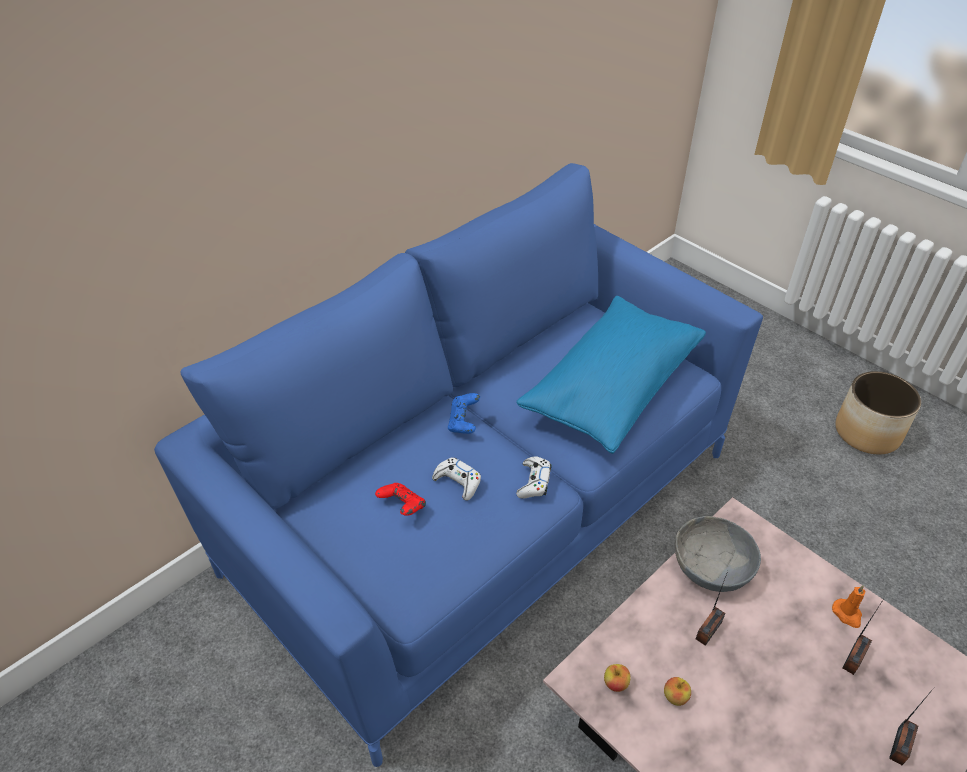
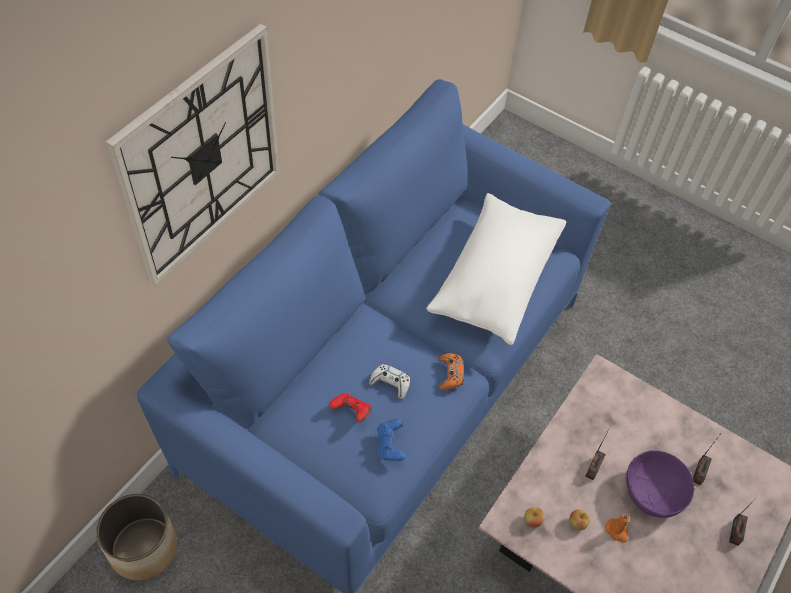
camera: 15 degrees left, 10 degrees up
(248, 162) = (202, 157): none -> wall clock
(464, 422) = (381, 327): blue game controller -> blue game controller (391, 445)
(534, 482) = (450, 374): white game controller -> orange game controller
(611, 388) = (495, 279): blue pillow -> white pillow
(711, 568) = (588, 417): grey bowl -> none
(787, 674) = (653, 492): none -> purple bowl
(847, 614) = (691, 438): orange candle -> orange candle (617, 531)
(867, 432) = (687, 267): planter -> planter (143, 547)

